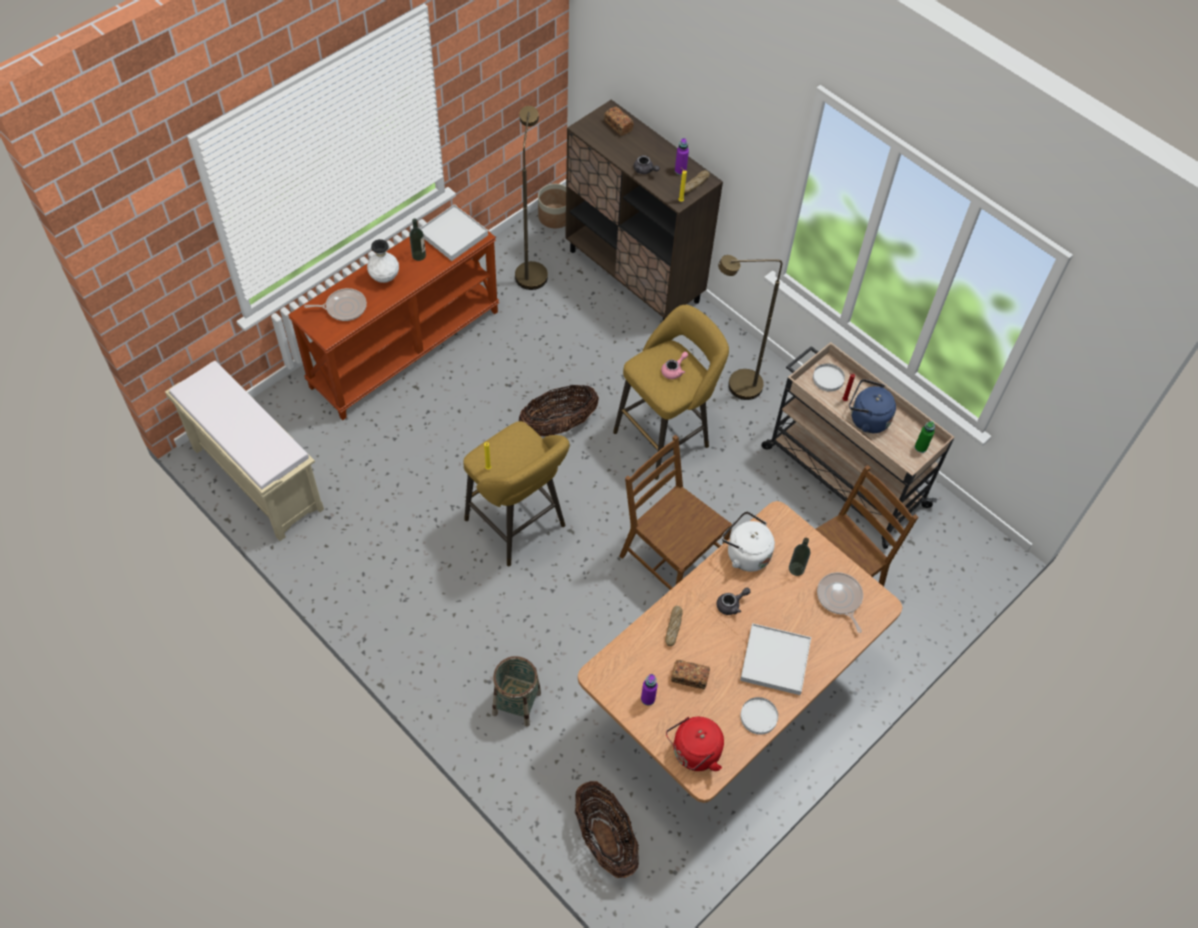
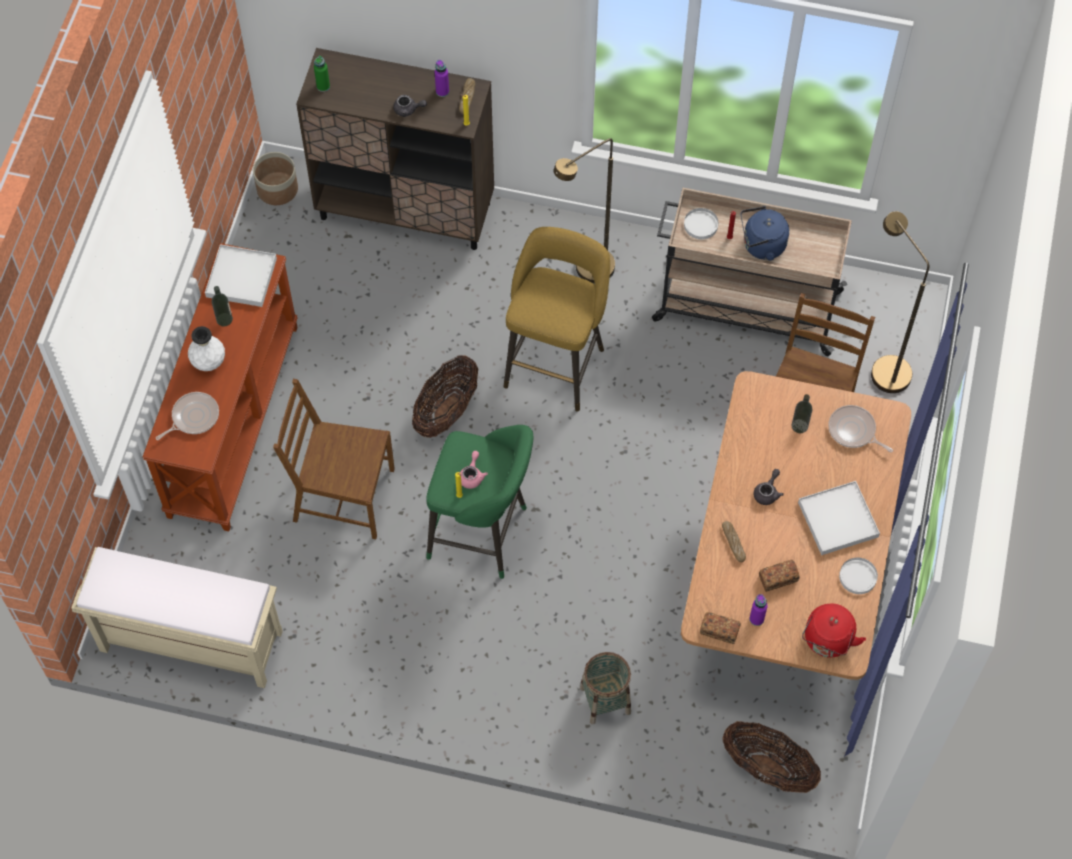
camera: 30 degrees left, 5 degrees up
(518, 526) = (483, 534): yellow stool -> green stool
(531, 270) = (296, 262): brown floor lamp -> brown floor lamp (883, 367)
(618, 126) = (345, 74): bread -> bread (719, 631)
(669, 559) = (645, 481): brown chair -> brown chair (342, 496)
(674, 370) = (559, 298): pink teapot -> pink teapot (472, 475)
(745, 554) = (747, 438): white kettle -> none
(920, 447) = (825, 246): green bottle -> green bottle (323, 86)

